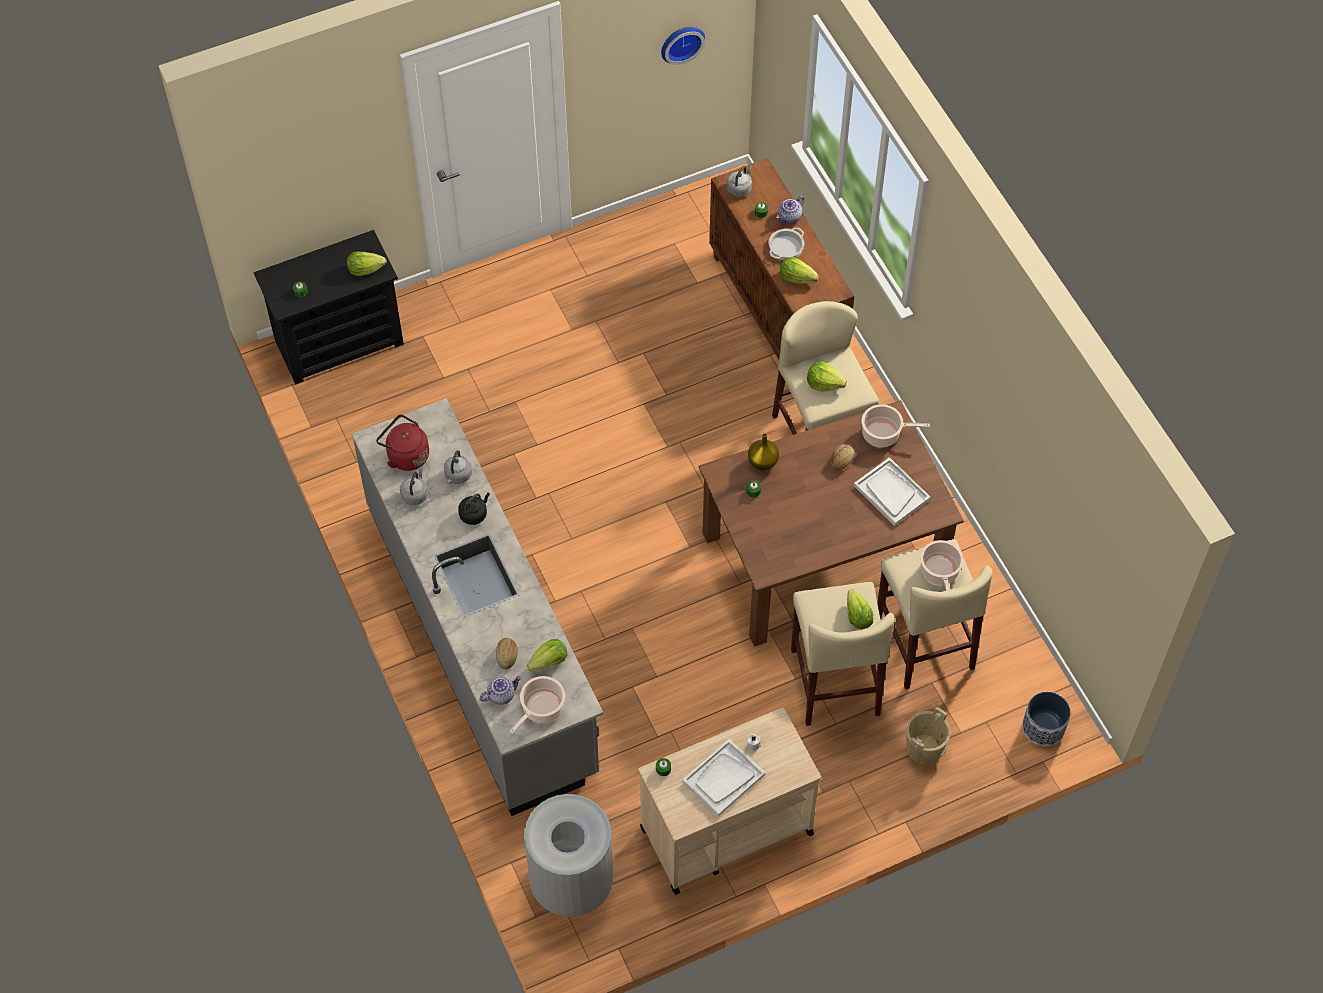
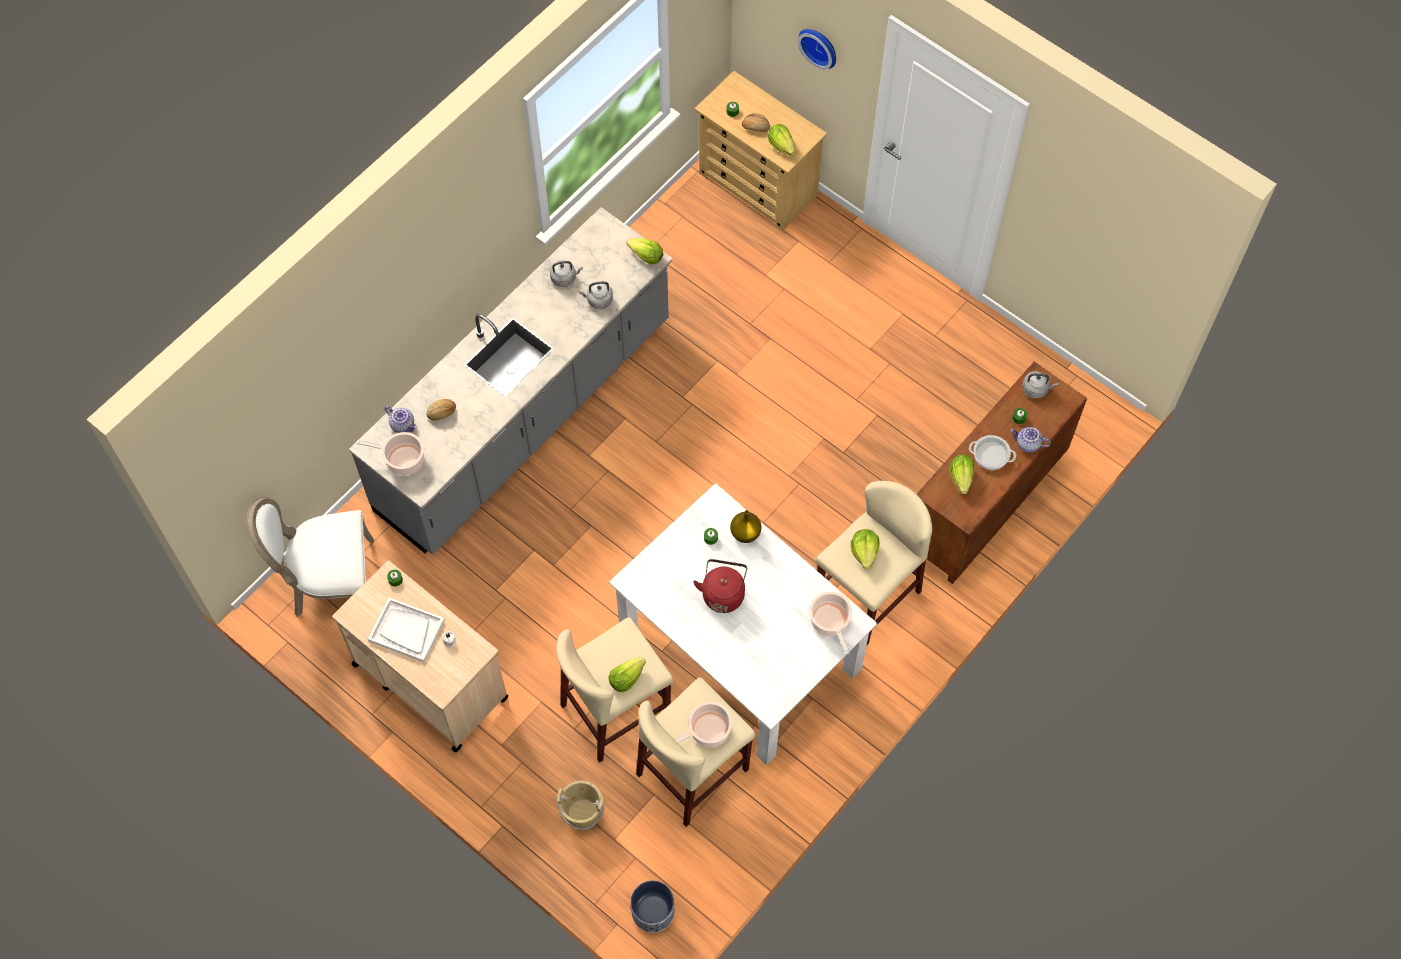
camera: 65 degrees right, 5 degrees up
(340, 342) = (758, 184): black dresser -> beige dresser
(405, 455) = (599, 254): red kettle -> red kettle (723, 593)
(474, 514) = (567, 329): black kettle -> none
(549, 661) = (450, 446): lettuce -> lettuce (646, 257)
(571, 883) = (331, 582): grey trash can -> white chair
(681, 42) = (1118, 248): wall clock -> wall clock (820, 46)
(821, 558) = (738, 649): brown dining table -> white dining table
(841, 460) = (781, 598): bread -> bread (755, 127)
(891, 493) = (768, 654): white tray -> none

